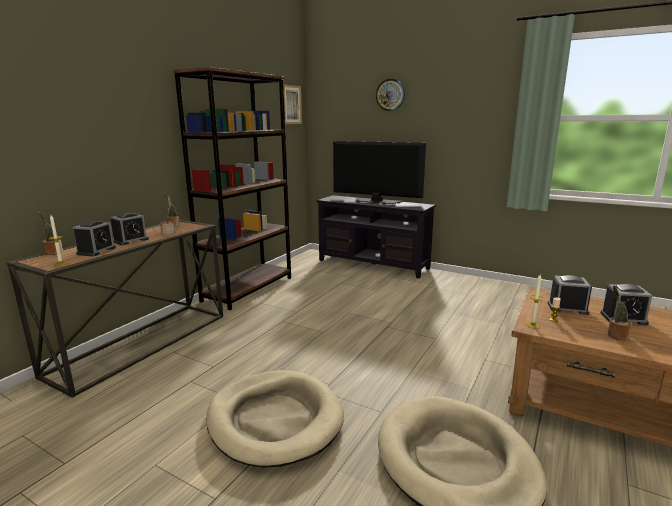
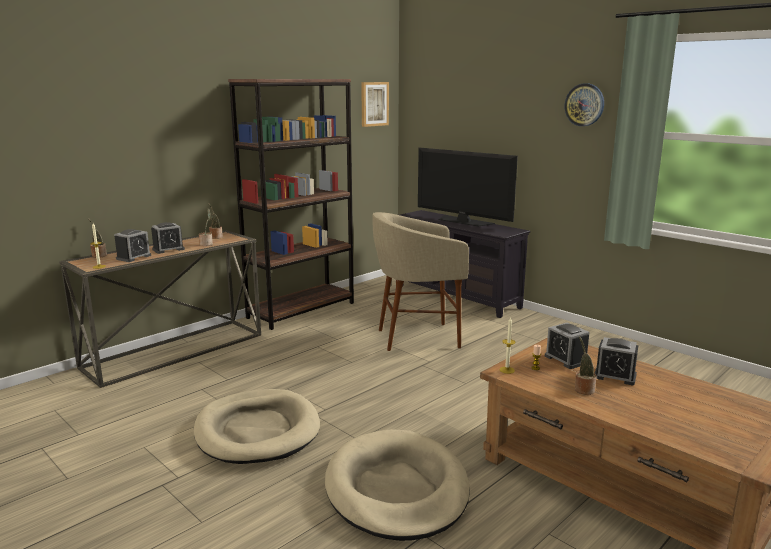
camera: 15 degrees right, 0 degrees up
(365, 302) = (417, 338): none -> beige stool
(390, 95) = (484, 96): wall clock -> wall clock (584, 105)
(567, 308) = (565, 359): alarm clock -> alarm clock turned 150 degrees counterclockwise

